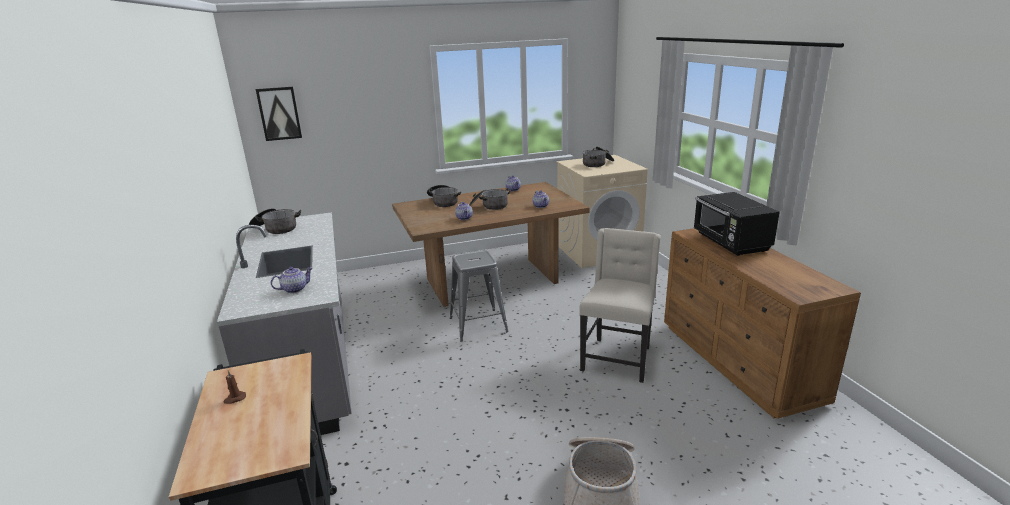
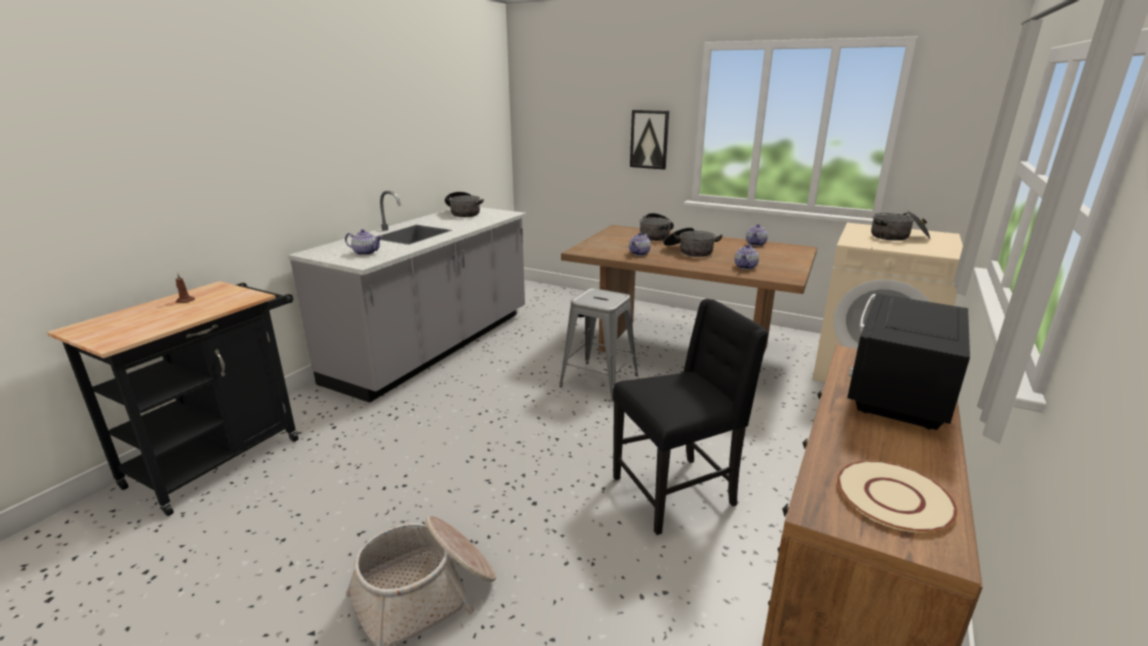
camera: 45 degrees right, 0 degrees up
(279, 113) = (542, 109): picture -> picture (649, 139)
(617, 358) = (676, 492): beige chair -> black chair
(802, 280) = (892, 497): none -> beige plate

